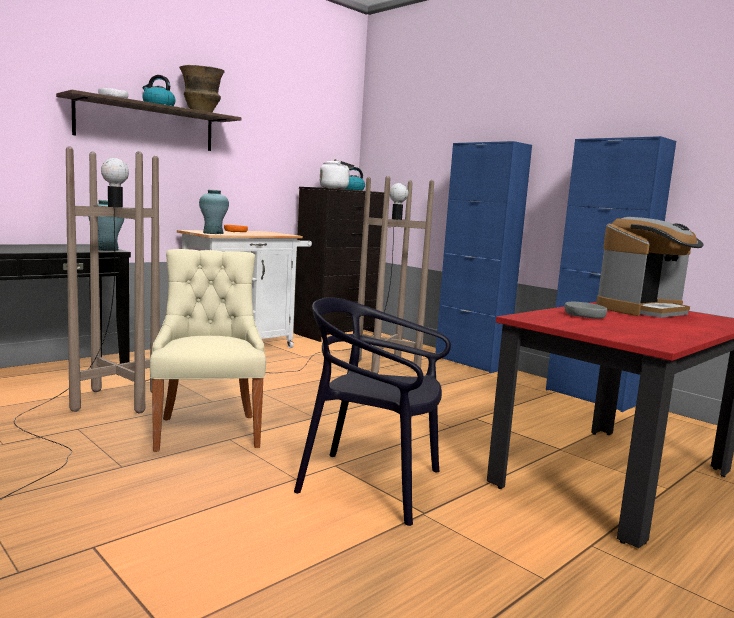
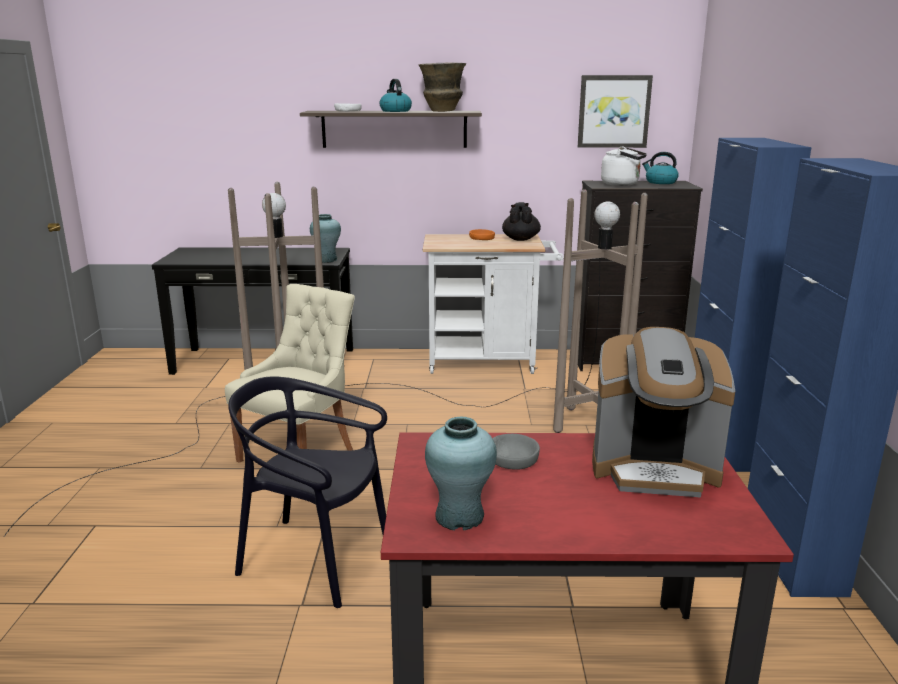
camera: 45 degrees right, 10 degrees up
(213, 233) = (440, 243): turquoise vase -> turquoise vase (460, 516)
(266, 232) = (520, 239): none -> black teapot
(314, 134) = (614, 111): none -> picture
(371, 484) = (315, 558): black chair -> black chair turned 45 degrees counterclockwise

